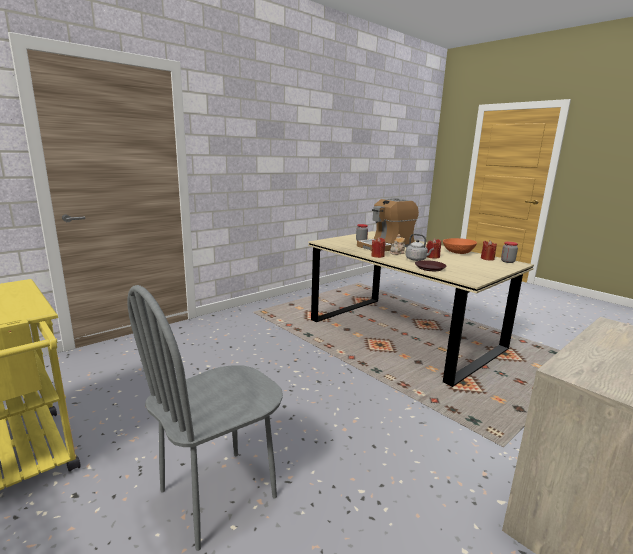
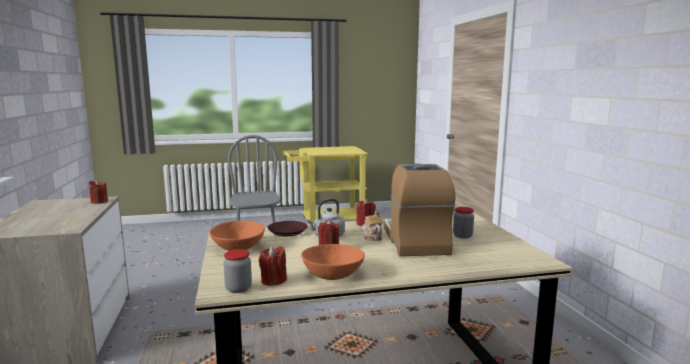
camera: 120 degrees right, 5 degrees down
(478, 272) = (238, 247): none -> orange bowl
(575, 365) = (99, 201): none -> red candle

